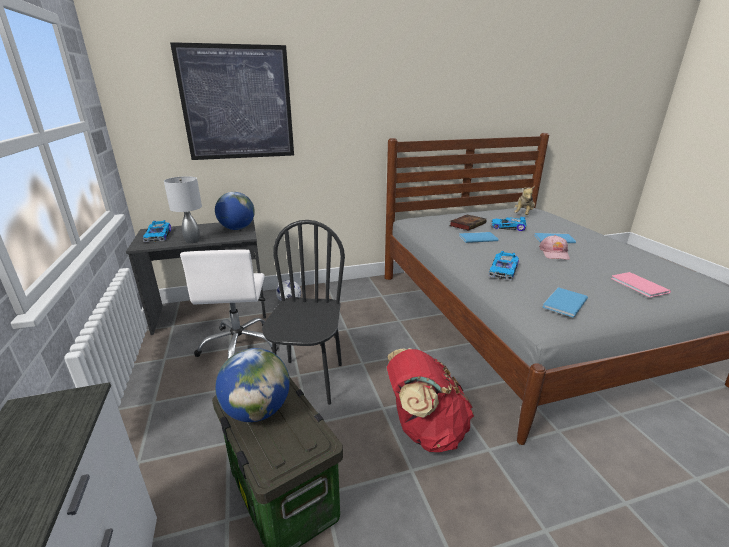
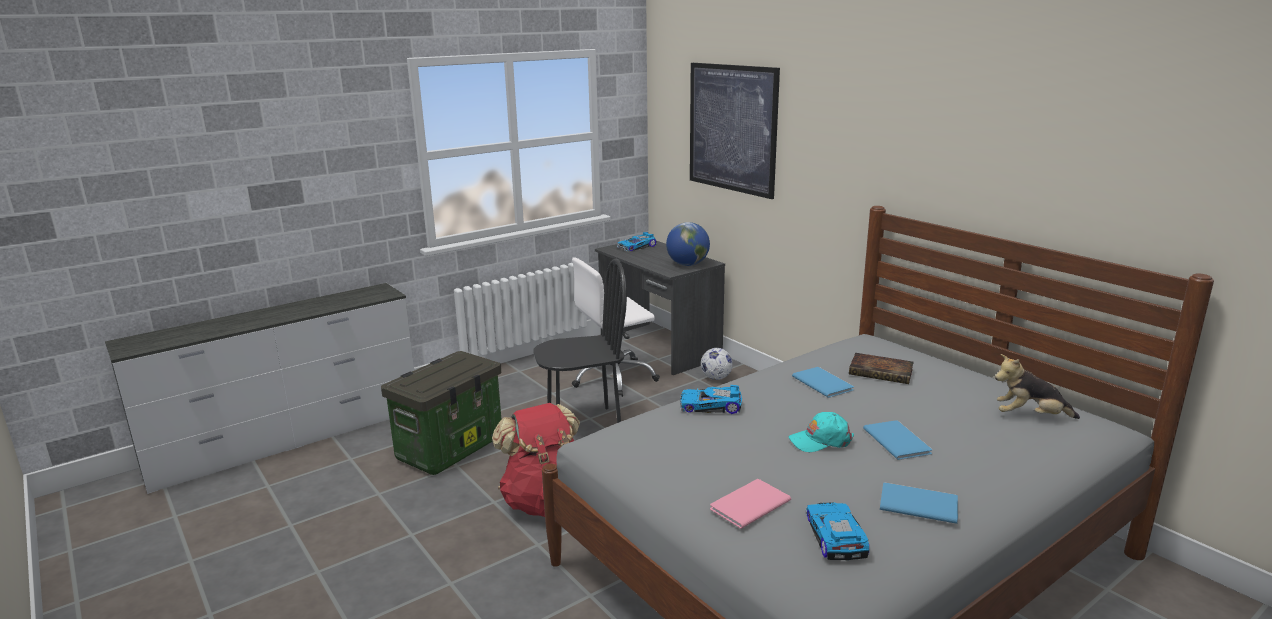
camera: 70 degrees right, 5 degrees down
(193, 241) = (638, 259): grey table lamp -> none
(257, 411) = (448, 366): globe -> none
(508, 227) = (910, 402): toy car -> toy car (834, 536)
(554, 253) = (820, 440): pink cap -> turquoise cap
(563, 303) = (641, 444): blue book -> blue book (916, 503)

